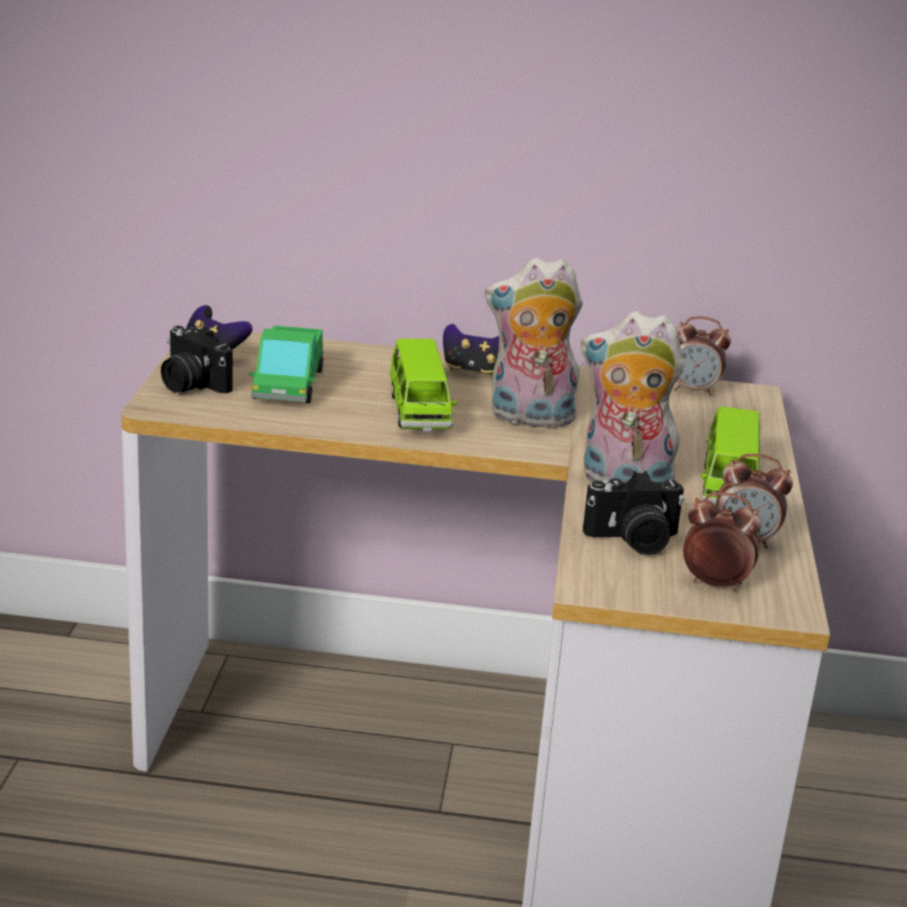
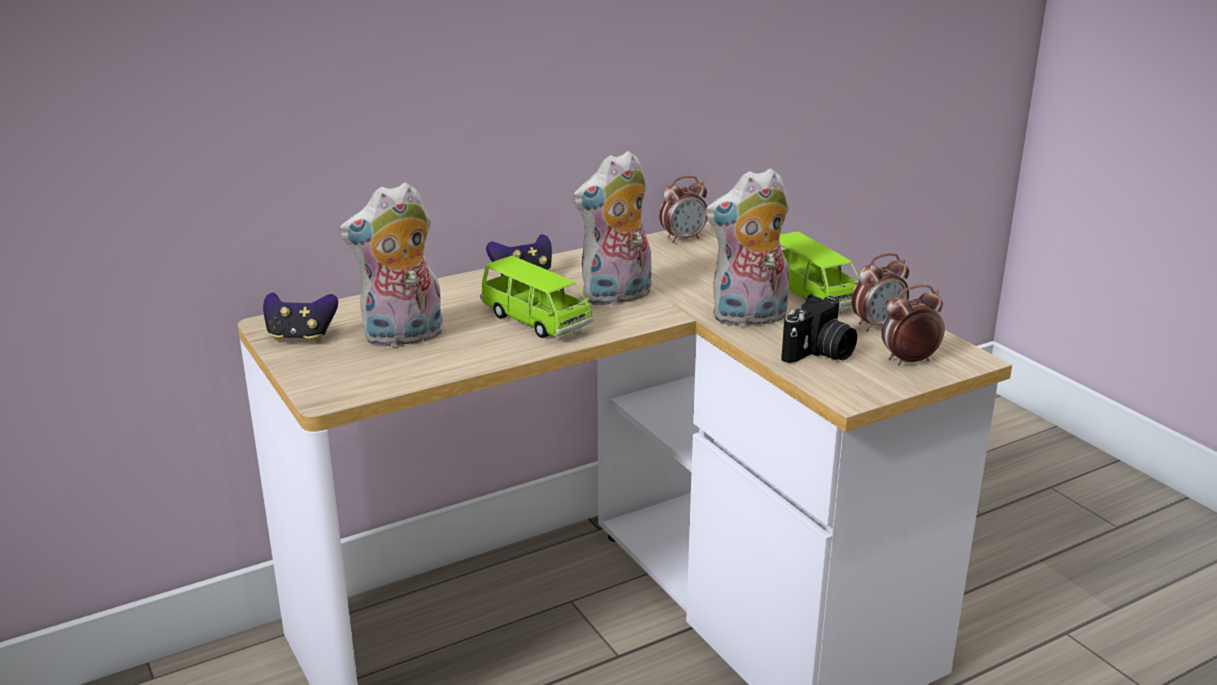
camera: 35 degrees left, 0 degrees up
(190, 384) = (323, 368): camera -> none
(288, 384) = (402, 337): toy truck -> plush toy

